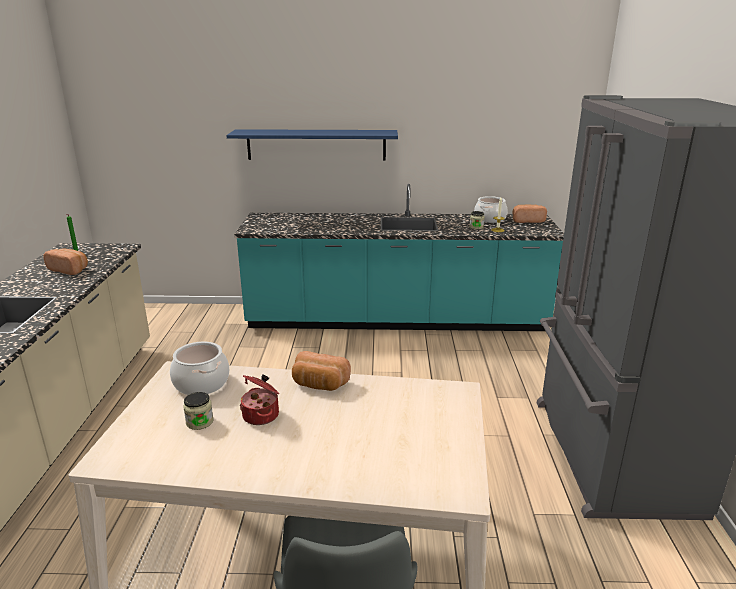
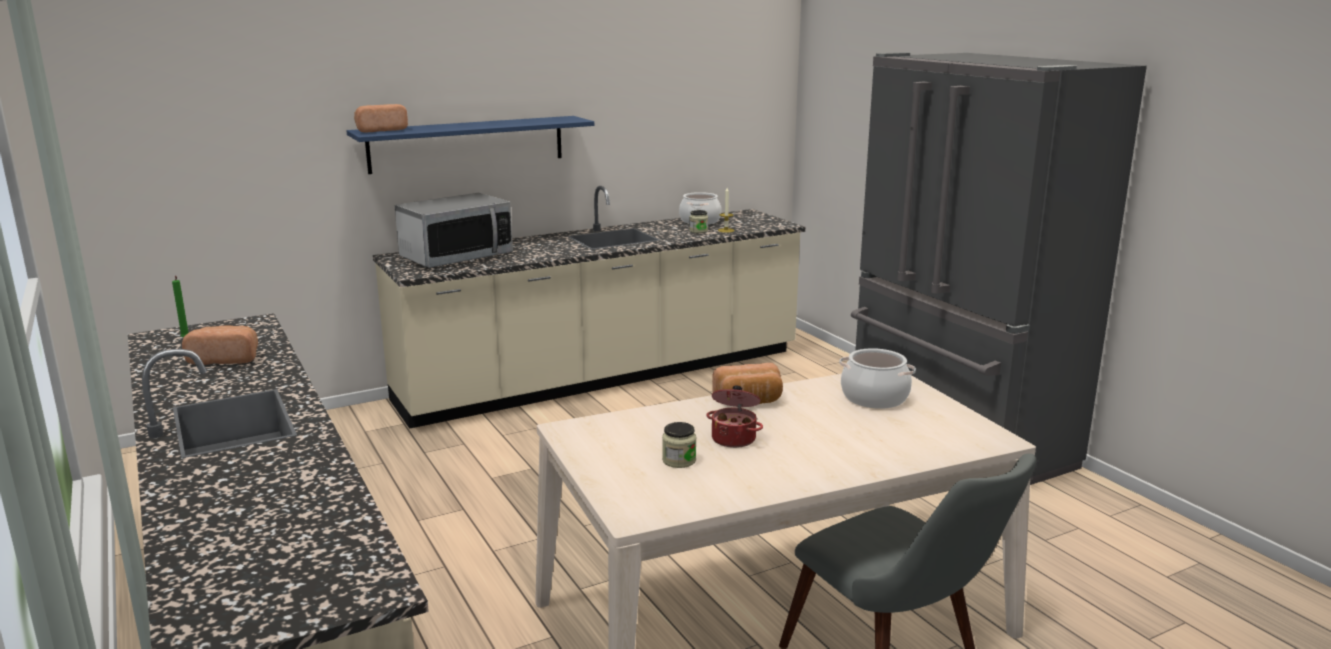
camera: 30 degrees left, 5 degrees down
(202, 383) = (619, 431): cooking pot -> cooking pot (875, 398)
(291, 222) = (456, 257): none -> microwave
(396, 320) = (604, 377): turquoise counter -> beige counter
(527, 221) = (742, 217): bread -> bread (380, 130)

